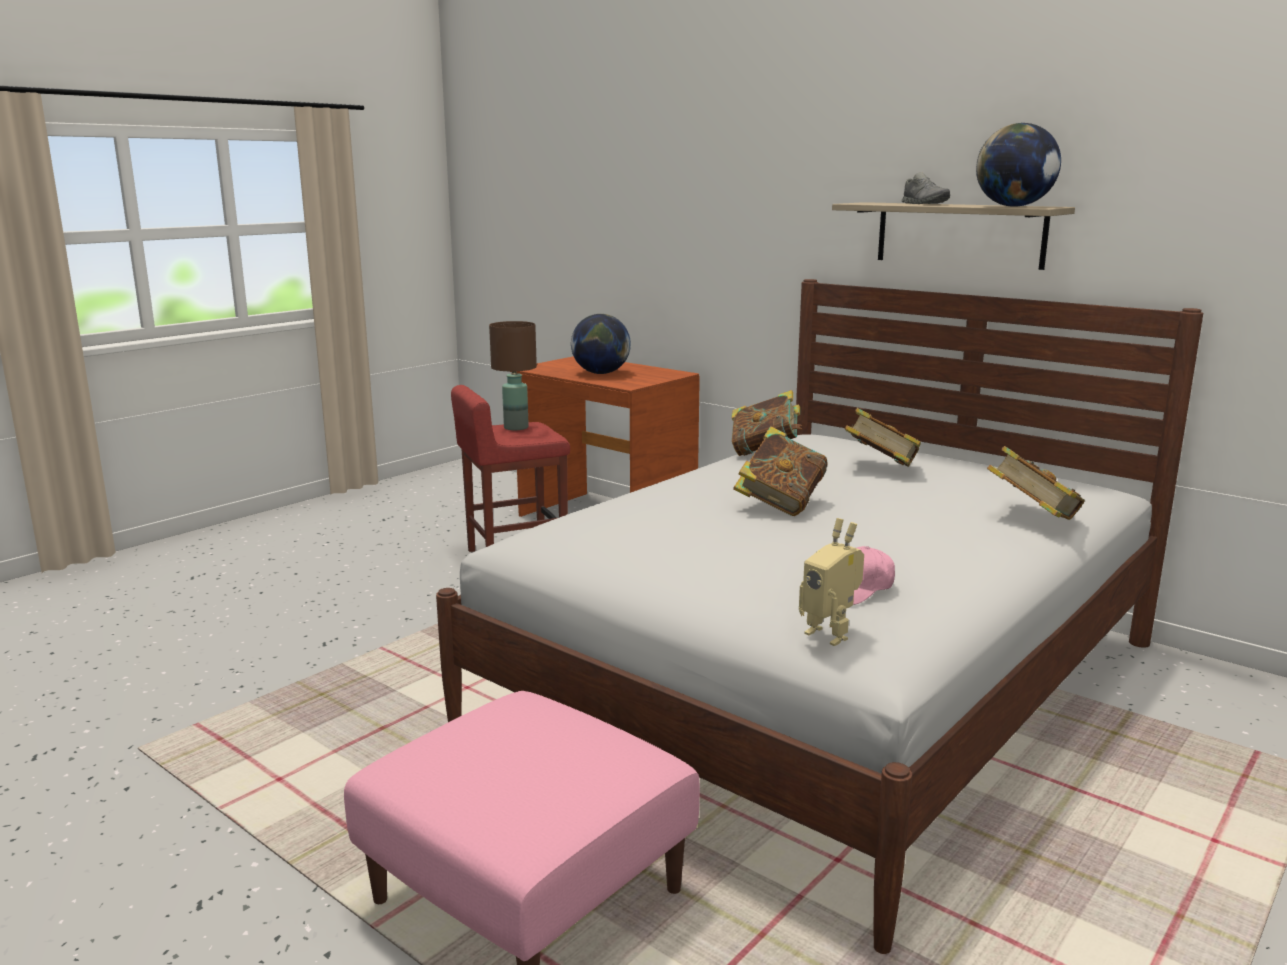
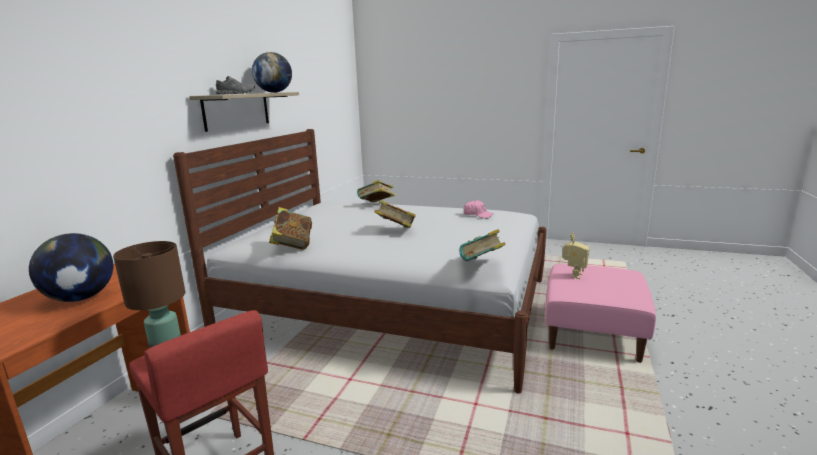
camera: 110 degrees left, 0 degrees up
(830, 634) = (514, 216): toy robot -> toy robot (573, 275)
(880, 468) = (320, 224): book -> book (481, 266)

